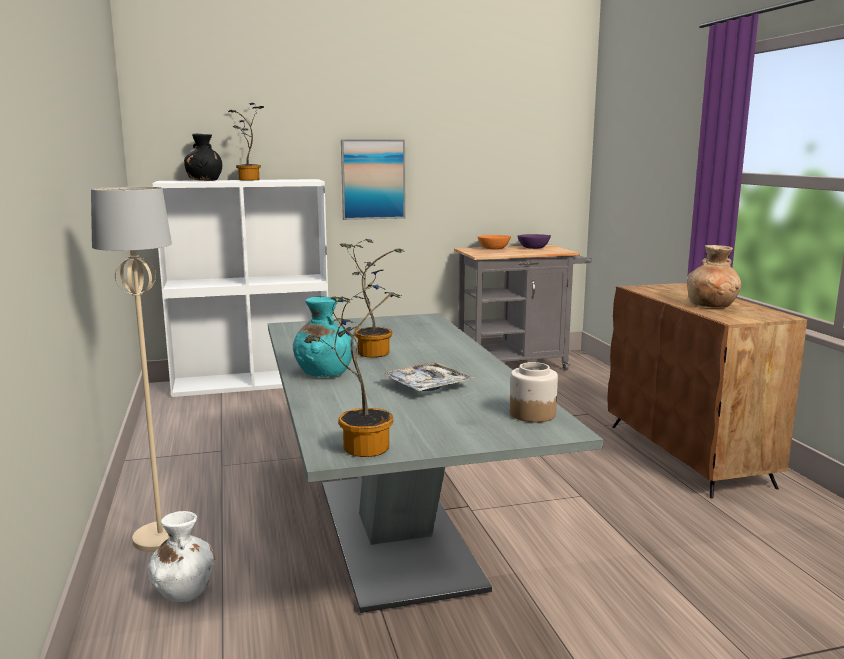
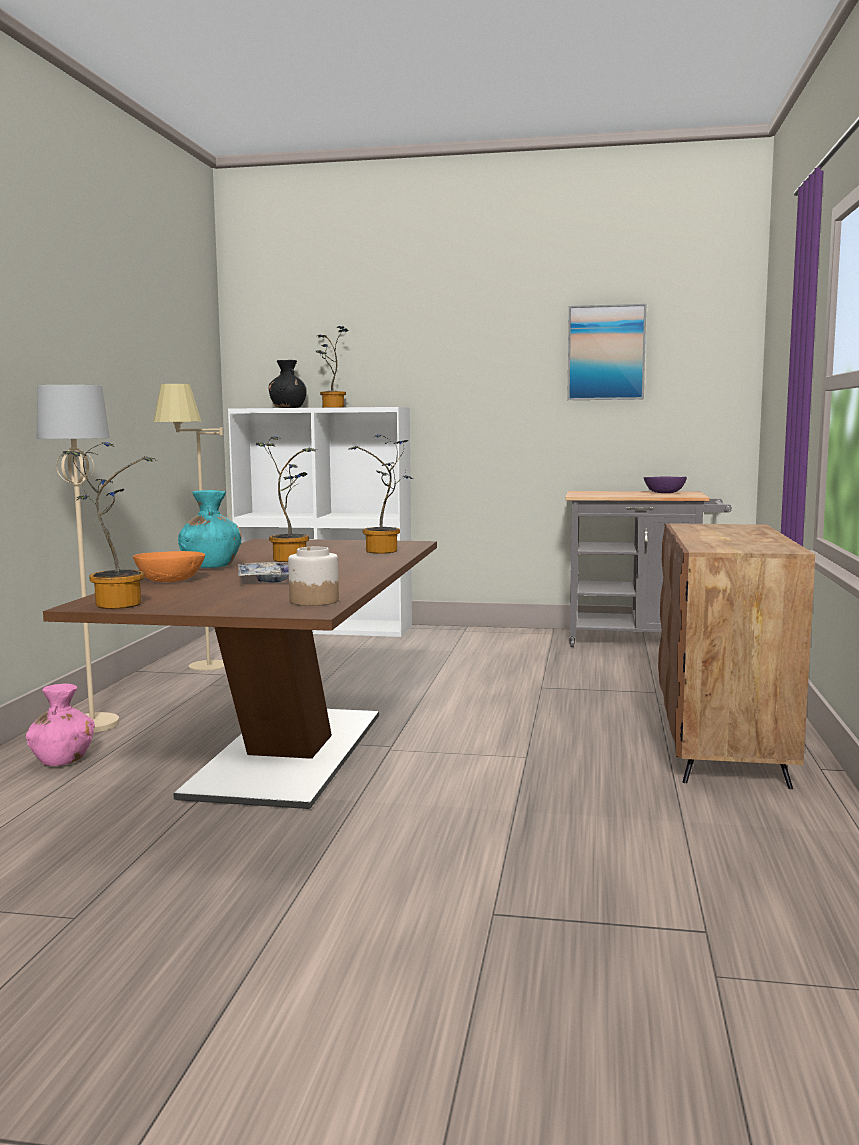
camera: 25 degrees right, 5 degrees down
(184, 590) = (63, 760): white vase -> pink vase
(190, 449) = (199, 670): none -> beige floor lamp
(373, 179) = (472, 408): picture -> picture (606, 353)
(395, 534) = (289, 754): grey dining table -> brown dining table
(431, 333) = (384, 552): none -> potted plant
(493, 249) = (611, 492): orange bowl -> orange bowl (170, 580)
(711, 306) = (726, 539): brown vase -> none

